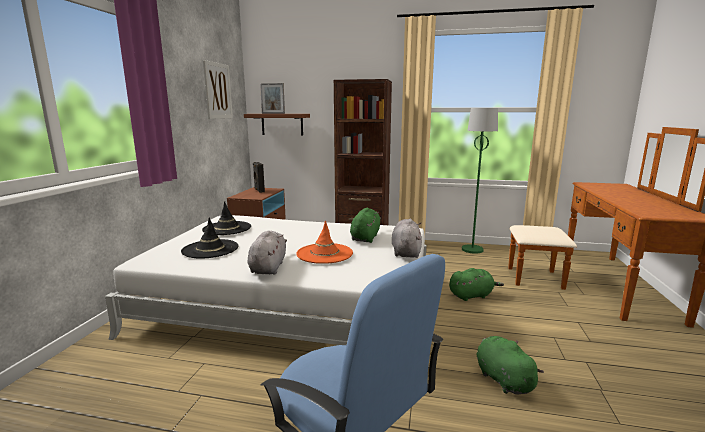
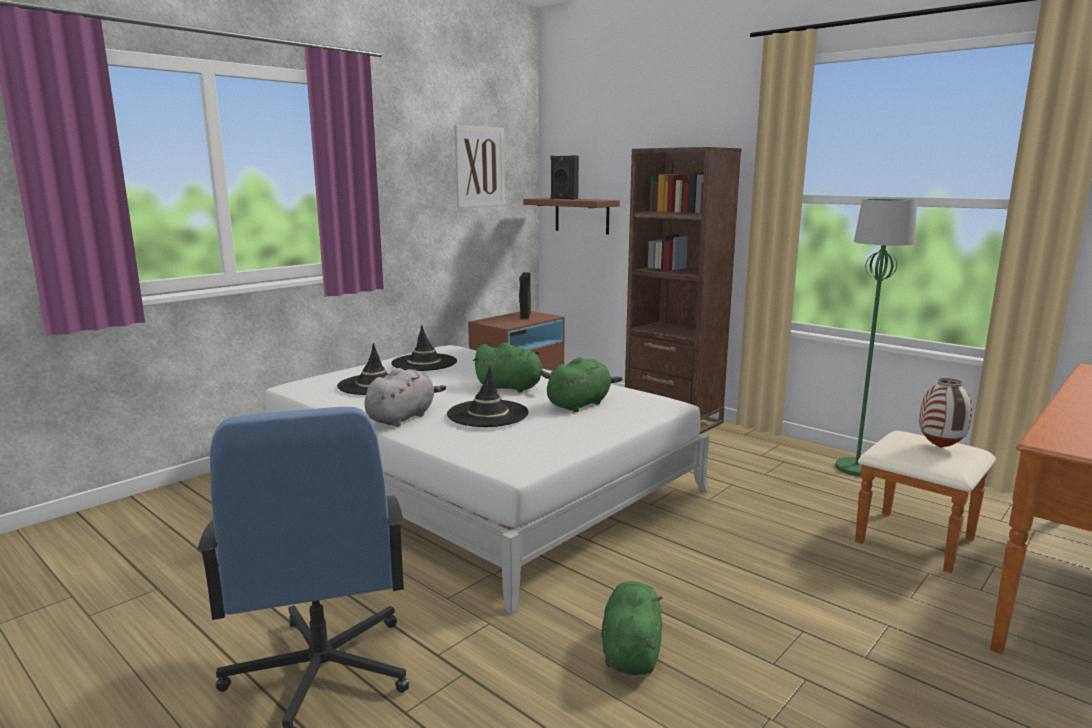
camera: 30 degrees right, 0 degrees up
(273, 113) = (563, 199): picture frame -> black speaker
(324, 253) = (487, 414): orange hat -> black hat
(406, 252) = (602, 433): grey plush toy -> none
(472, 295) = (747, 536): green plush toy -> green plush toy (512, 388)
(546, 229) = (941, 447): none -> vase

